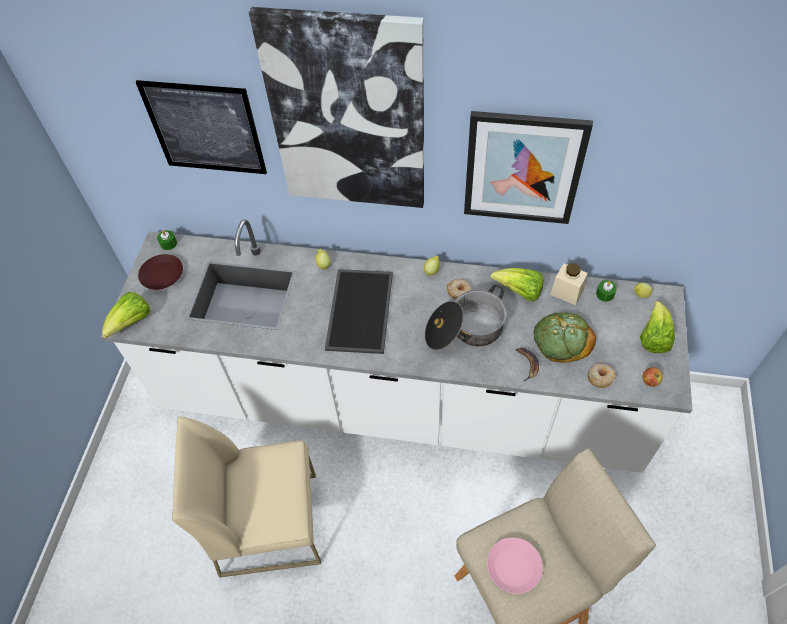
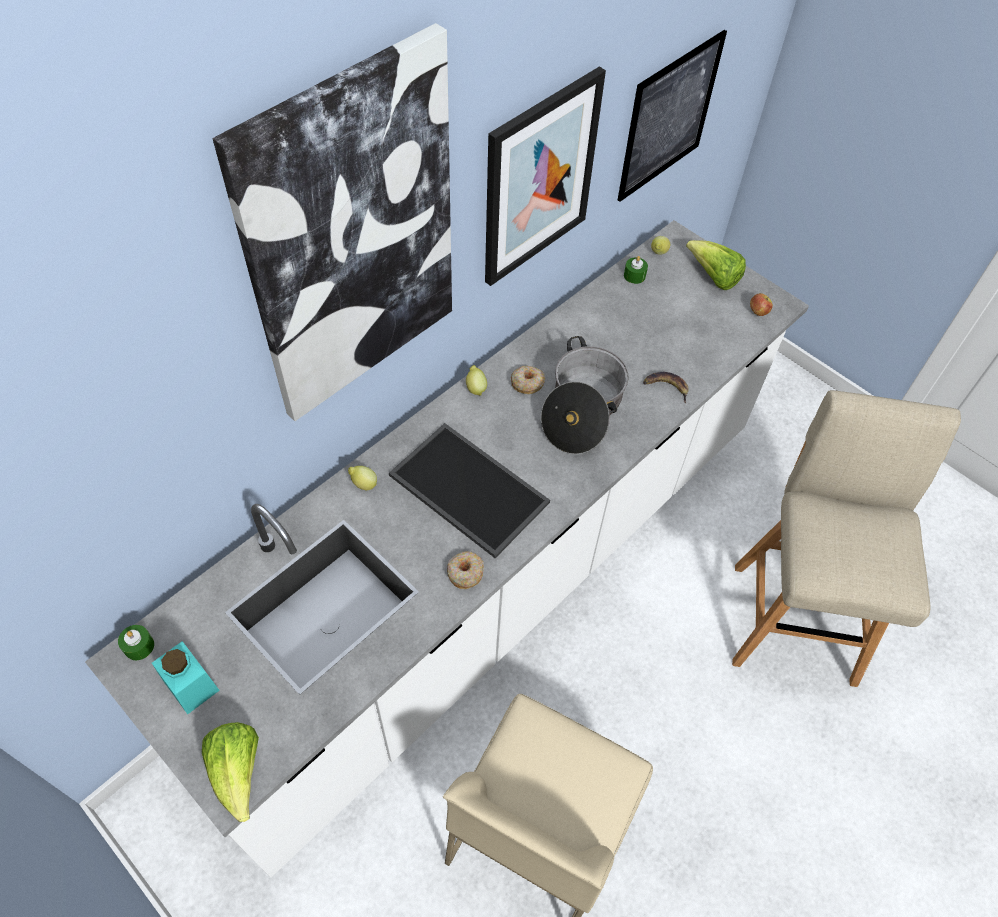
camera: 60 degrees left, 0 degrees up
(162, 275) = (191, 685): brown plate -> turquoise jar
(205, 128) = (154, 408): picture -> picture (669, 117)
(513, 567) = (857, 560): pink plate -> none
(519, 292) = (573, 335): lettuce -> none
(562, 339) = (660, 341): bread -> none
(566, 292) = (606, 300): beige jar -> none
(600, 377) = (726, 343): donut -> donut (465, 573)

